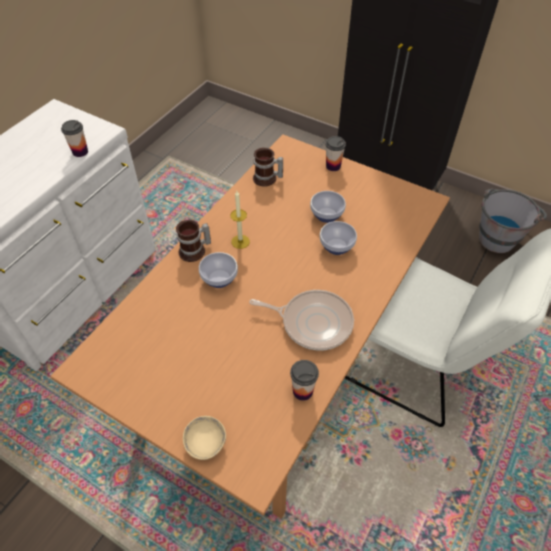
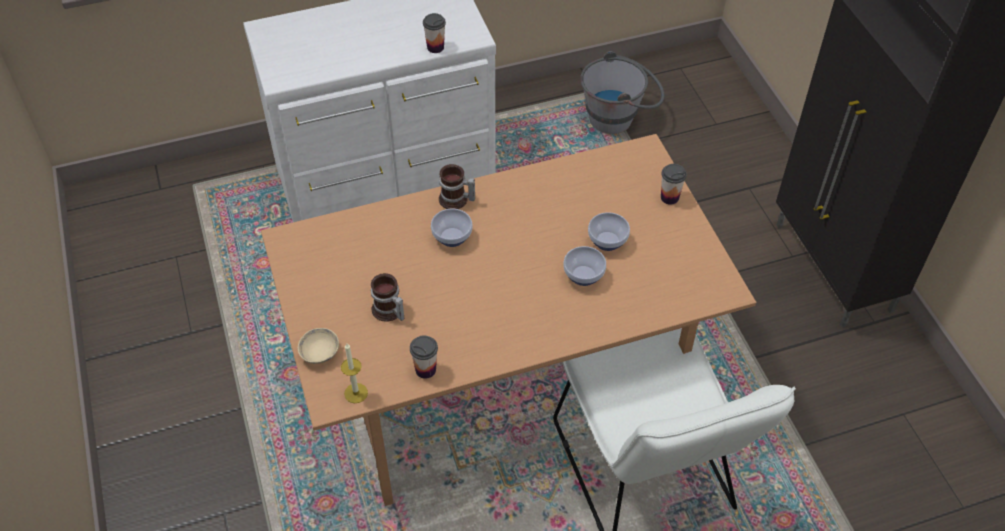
camera: 40 degrees right, 0 degrees up
(240, 241) = (503, 216): candle -> candle (356, 393)
(267, 179) = (589, 172): mug -> mug (388, 312)
(313, 322) = (491, 324): frying pan -> none
(499, 235) = (910, 419): grey bucket -> grey bucket (619, 118)

